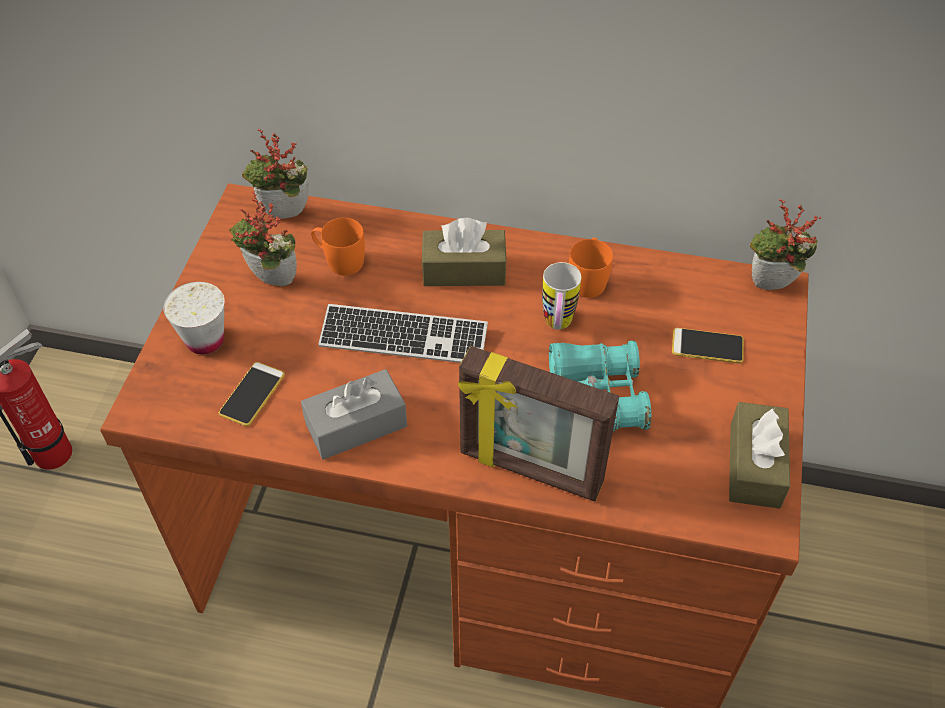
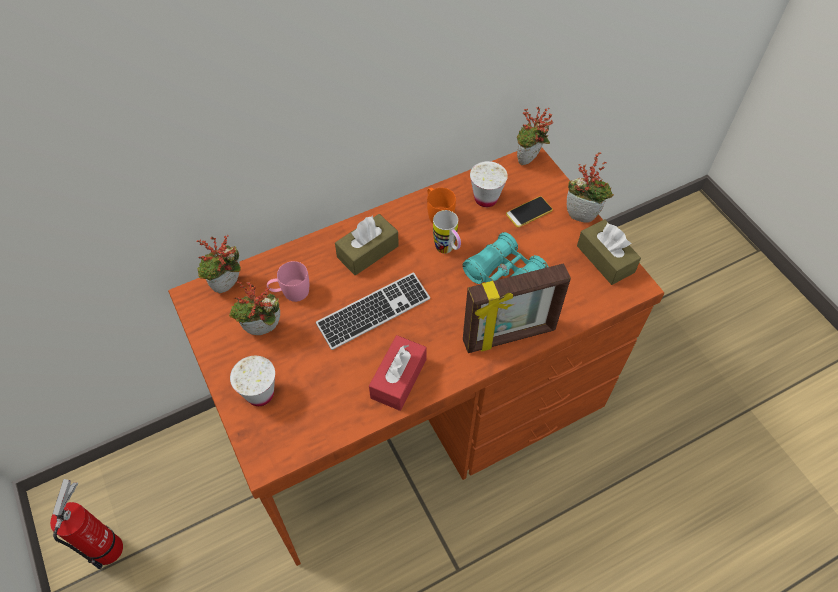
camera: 40 degrees left, 5 degrees up
(252, 394) = (322, 404): phone -> none
(339, 260) = (290, 292): orange mug -> pink mug
(356, 425) = (398, 378): grey tissue box -> red tissue box
(666, 297) = (486, 199): none -> white cup
(780, 393) = (583, 214): none -> potted plant

